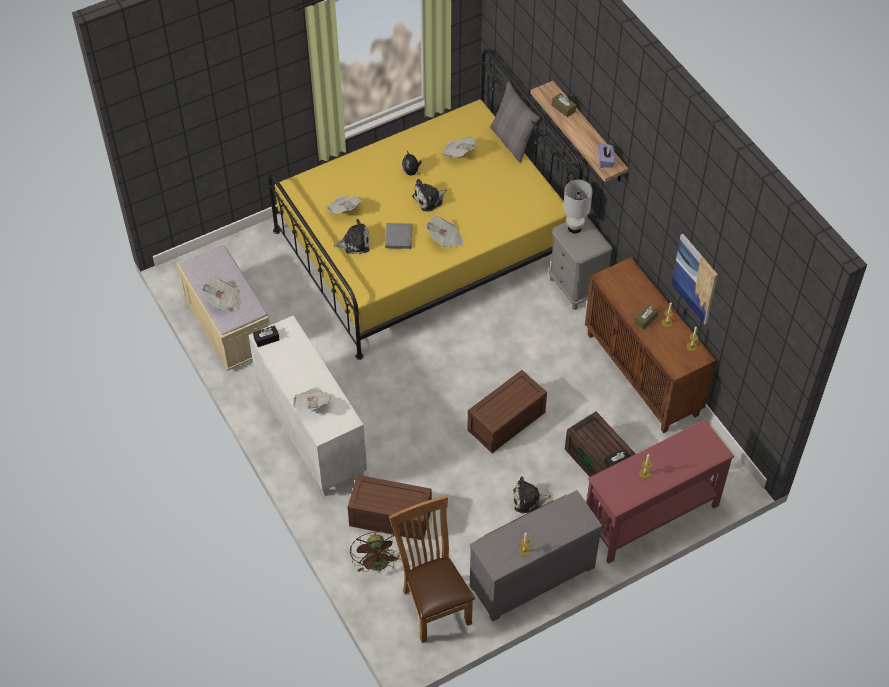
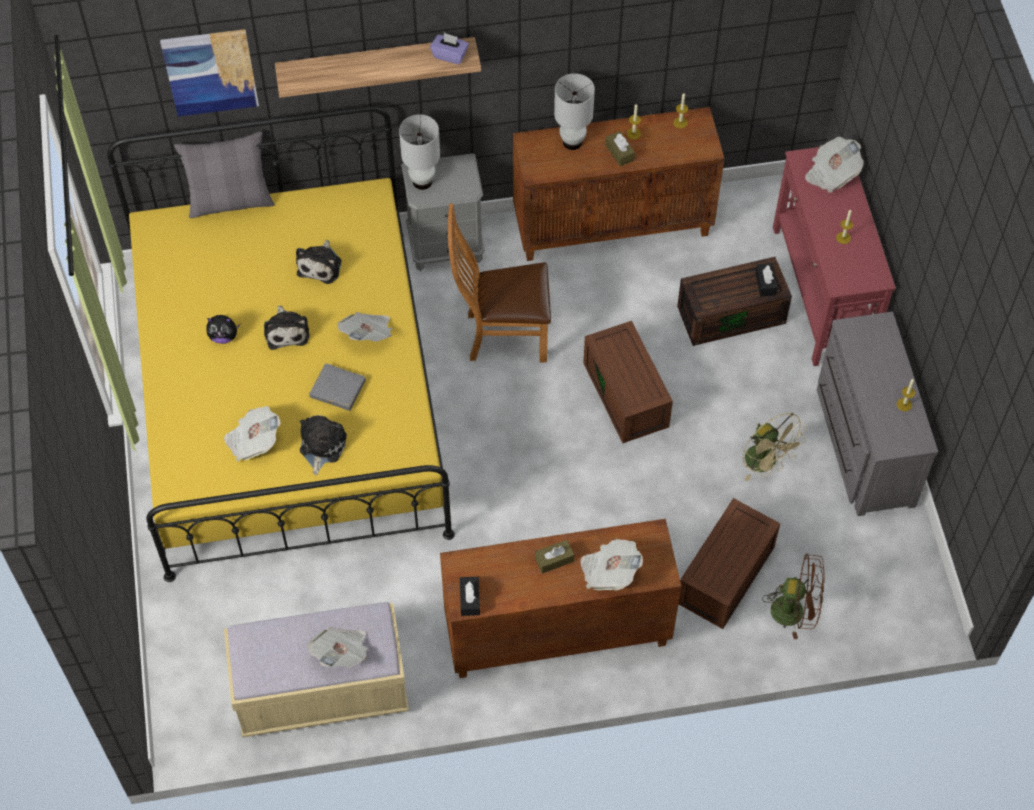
camera: 70 degrees left, 5 degrees up
(310, 434) = (556, 634): white cabinet -> brown cabinet
(433, 603) = (871, 564): brown chair -> brown chair (501, 335)
(458, 153) = (218, 270): newspaper -> newspaper (831, 173)
(488, 518) = (766, 463): none -> beige fan
(528, 500) = (754, 410): plush toy -> plush toy (321, 265)
(563, 108) = (333, 68): brown tissue box -> brown tissue box (554, 560)
(641, 291) = (572, 141): none -> white table lamp
(695, 278) = (644, 52): picture -> picture (210, 72)

